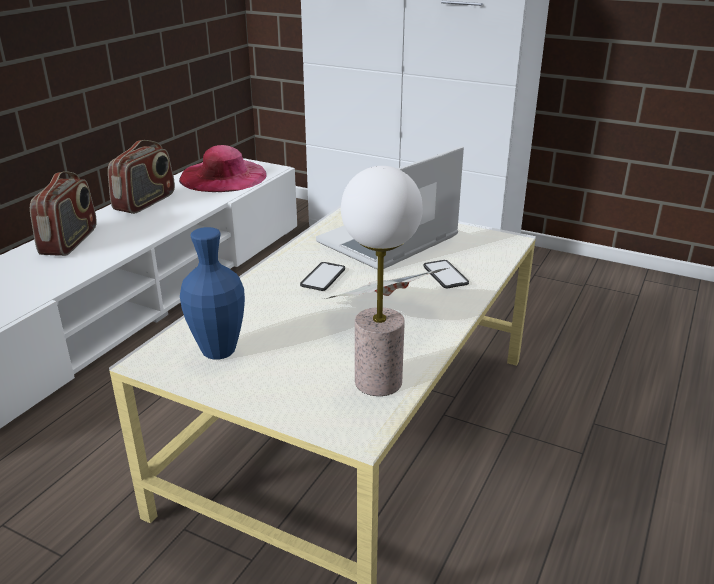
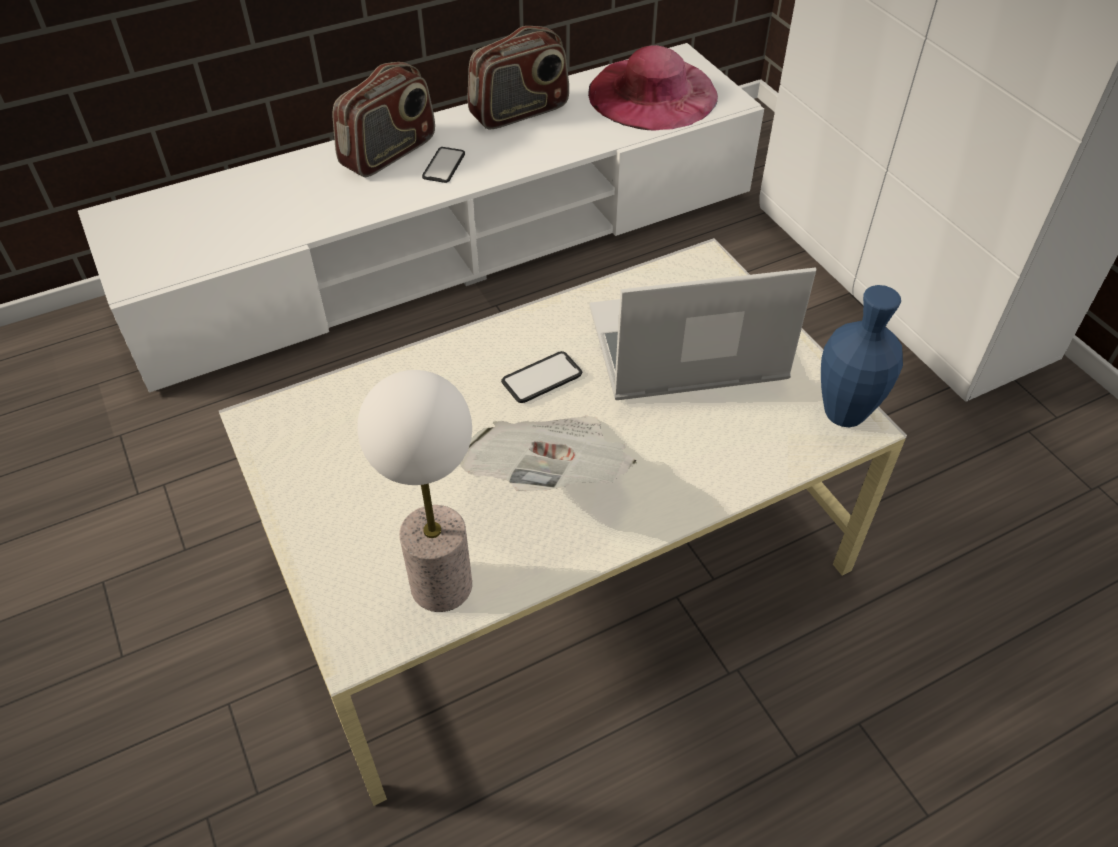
camera: 35 degrees right, 20 degrees up
(218, 351) = (329, 444): blue vase -> blue vase (844, 414)
(445, 275) = (694, 450): phone -> phone (444, 166)

